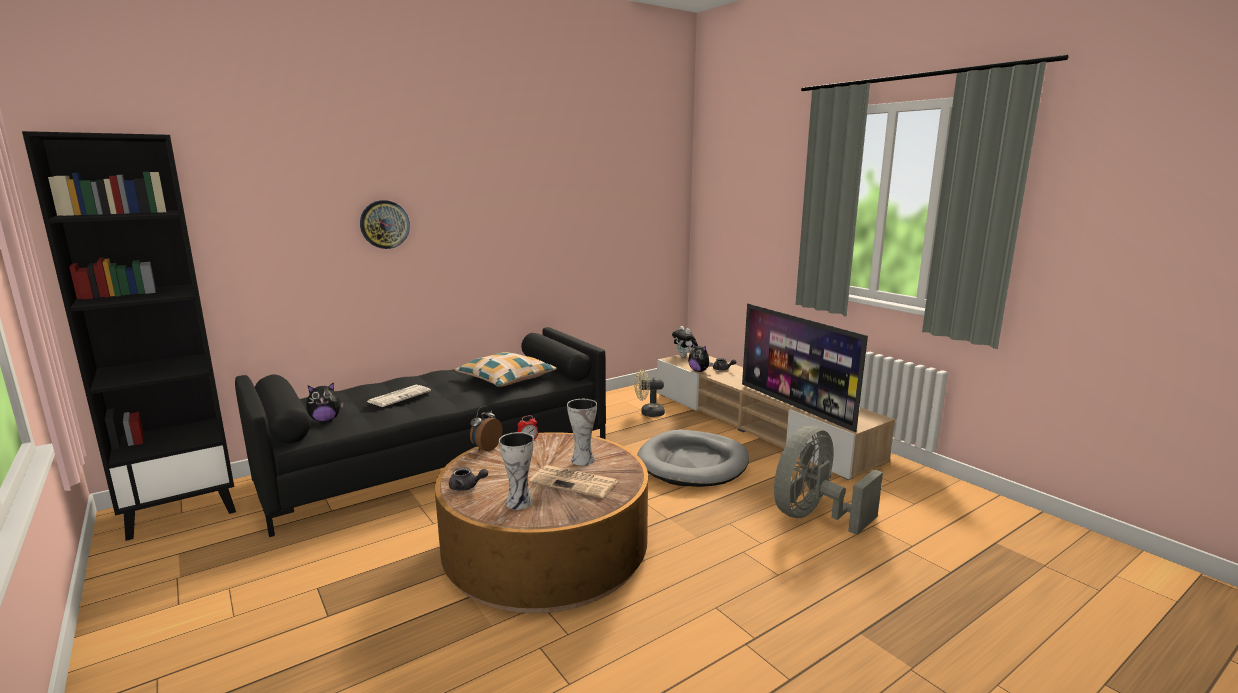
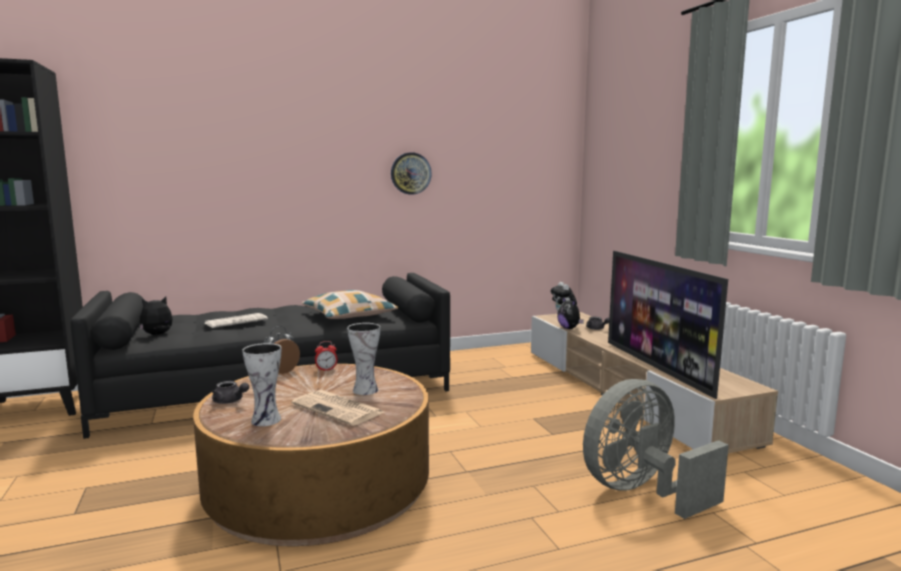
camera: 15 degrees right, 5 degrees down
(325, 420) = (158, 335): plush toy -> plush toy turned 150 degrees clockwise
(384, 224) = (248, 159): wall clock -> wall clock (410, 173)
(648, 413) = (511, 370): beige fan -> none
(693, 463) = (530, 421): grey dog bed -> none

